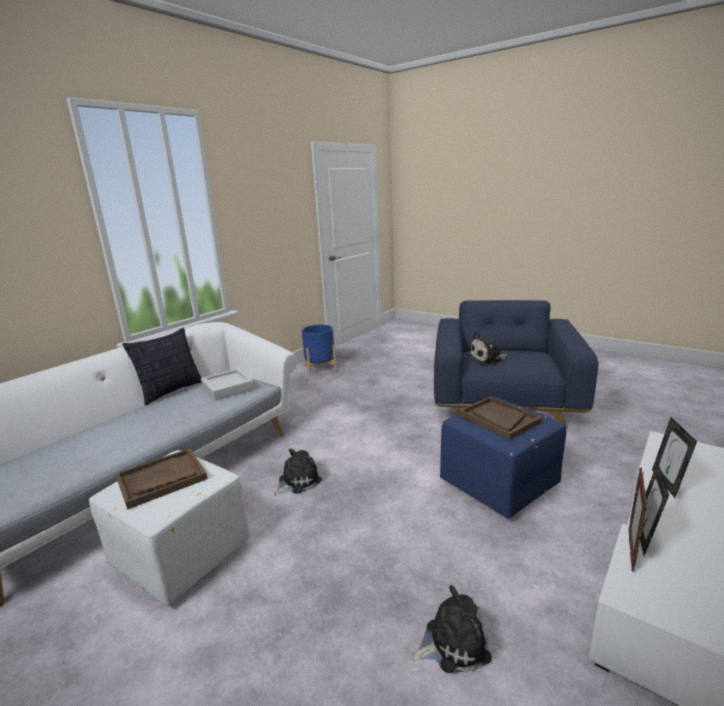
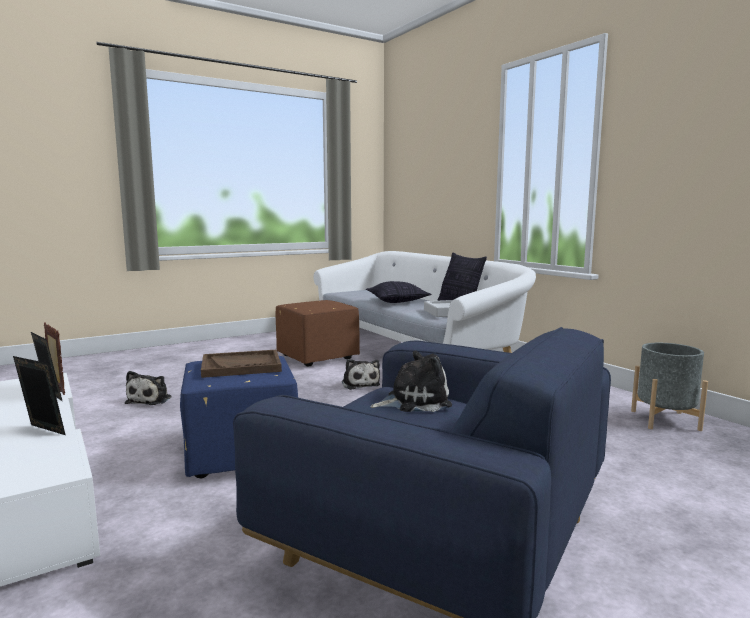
camera: 110 degrees right, 10 degrees down
(150, 424) = (397, 301): none -> pillow
(161, 479) = (320, 303): brown tray -> none
(179, 556) = (317, 357): white ottoman -> brown ottoman
(320, 368) = (665, 420): blue planter -> grey planter
(488, 359) = (414, 401): plush toy -> plush toy turned 75 degrees clockwise

